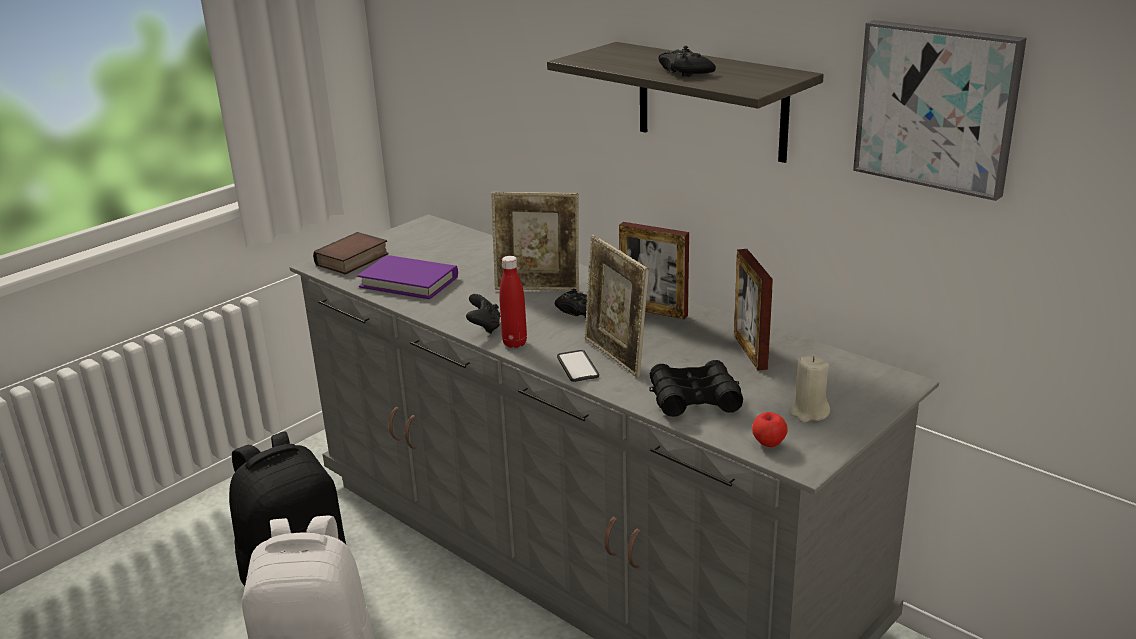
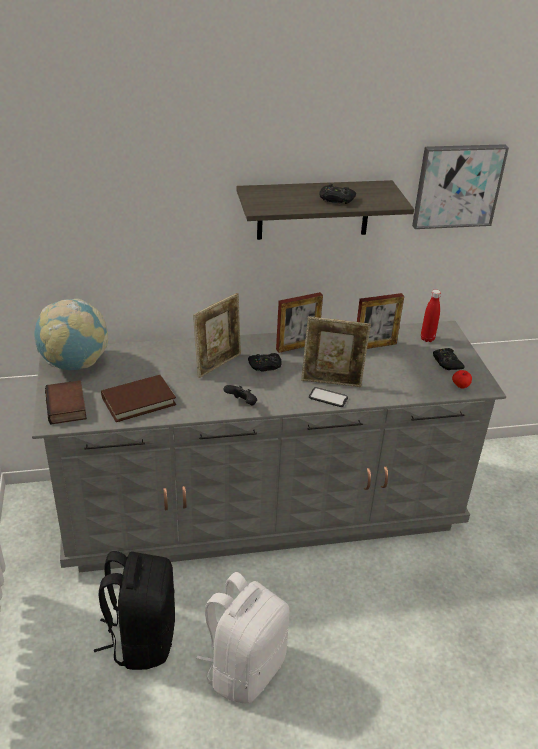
camera: 55 degrees left, 10 degrees up
(409, 282) = (138, 401): purple book -> brown book
(425, 234) = (75, 364): none -> globe
(514, 343) = (275, 403): red bottle -> red bottle (427, 339)
(694, 399) = (401, 383): black binoculars -> none
(750, 352) = (375, 345): picture frame -> picture frame turned 45 degrees counterclockwise
(809, 413) = (446, 363): beige candle -> black game controller

